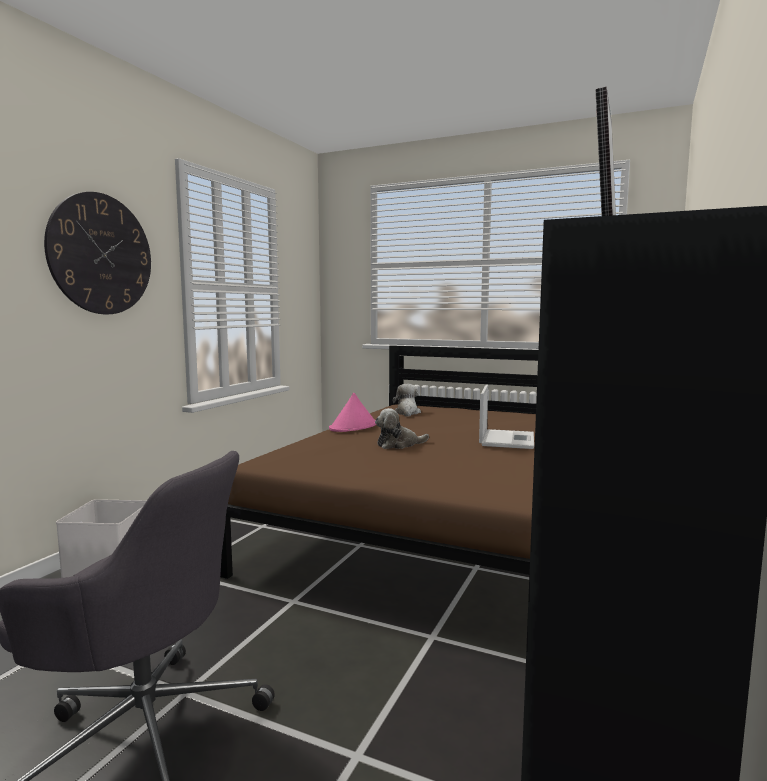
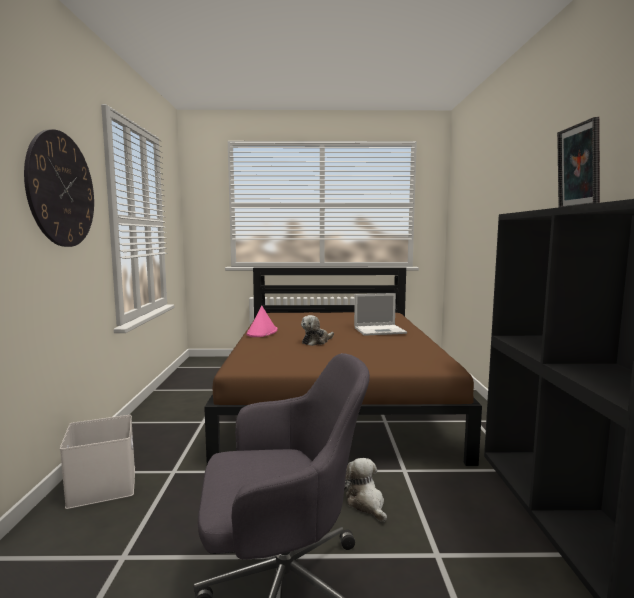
camera: 25 degrees left, 0 degrees up
(407, 413) = (283, 318): plush toy -> plush toy (366, 503)
(506, 439) = (380, 330): laptop -> laptop turned 90 degrees clockwise

